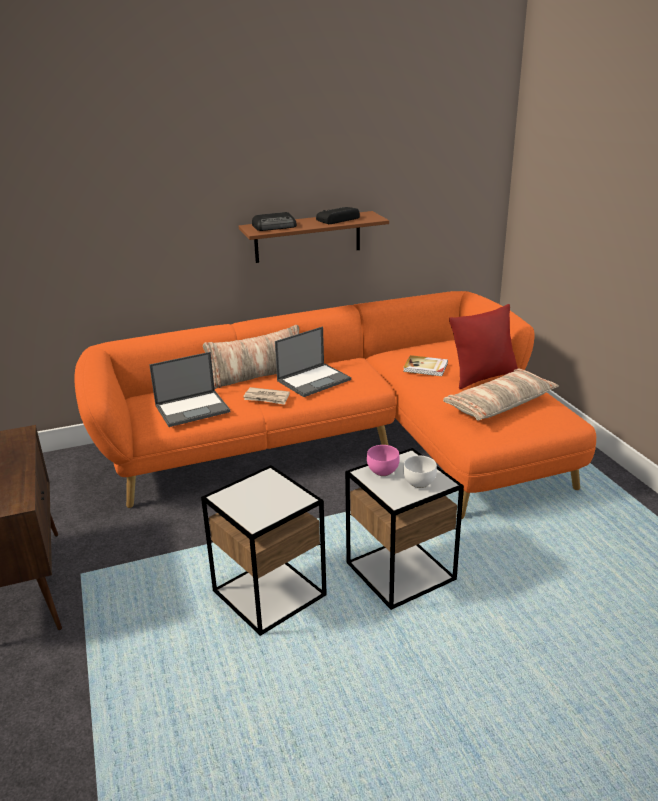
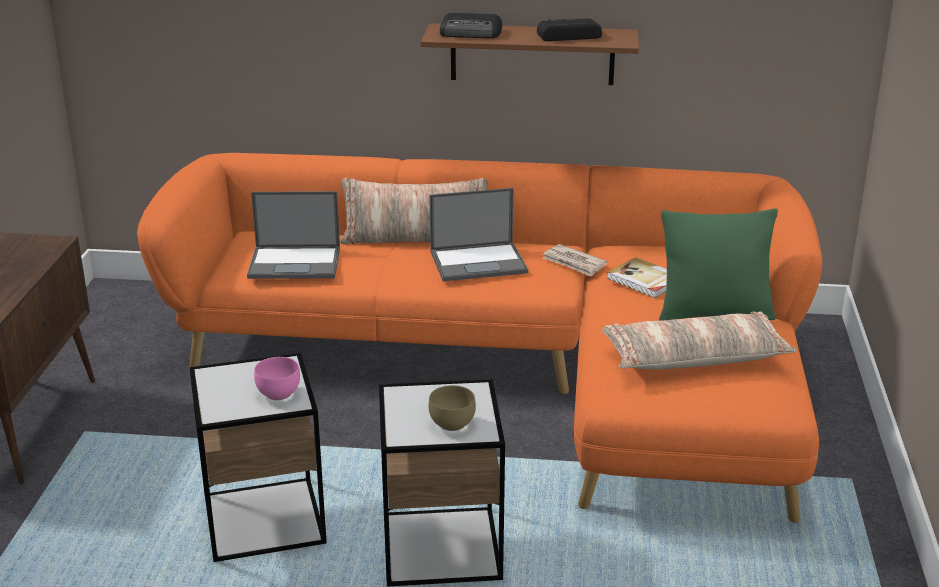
camera: 25 degrees right, 0 degrees up
(267, 398) = (396, 271): newspaper -> newspaper (574, 263)
(384, 472) = (423, 398): pink bowl -> pink bowl (279, 394)
(418, 482) = (452, 423): white bowl -> brown bowl
(483, 377) = (714, 313): red pillow -> green pillow

